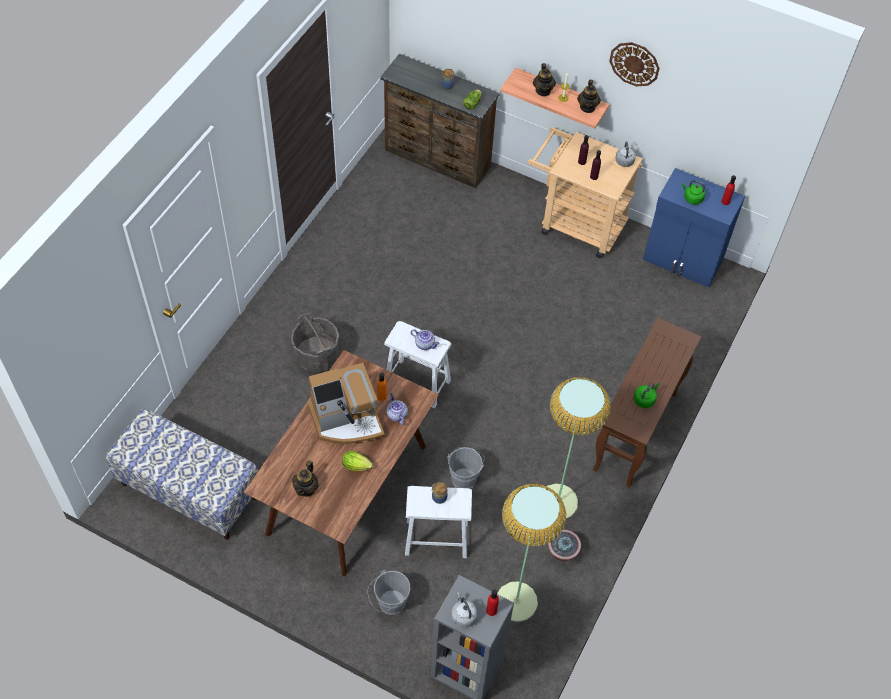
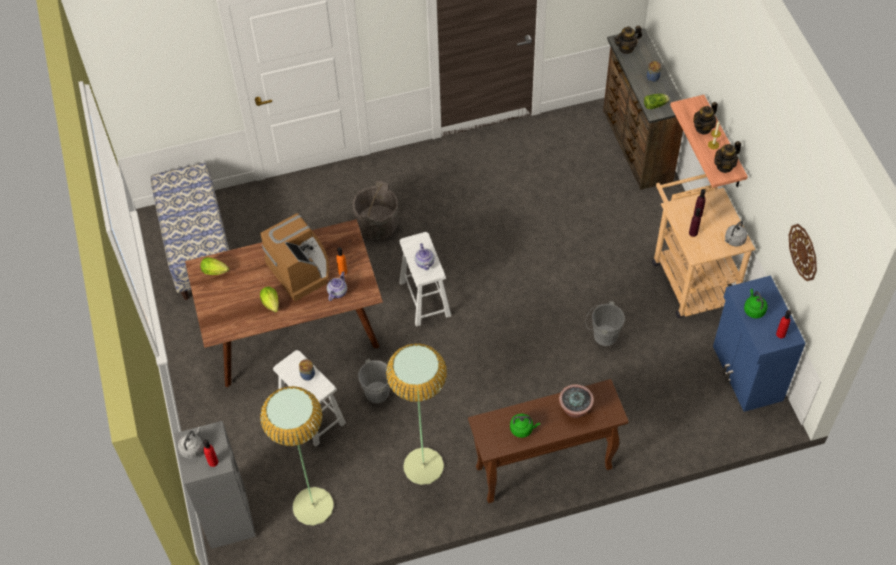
camera: 50 degrees right, 0 degrees up
(281, 478) = (216, 271): none -> lettuce
(306, 488) = (223, 291): teapot -> teapot (626, 48)
(347, 420) = (301, 268): coffee machine -> coffee machine turned 150 degrees counterclockwise
(389, 604) = (231, 430): grey bucket -> grey bucket (602, 335)
(562, 552) = (383, 503): potted plant -> potted plant (575, 409)
(634, 64) = (767, 147): wall clock -> wall clock (803, 252)

